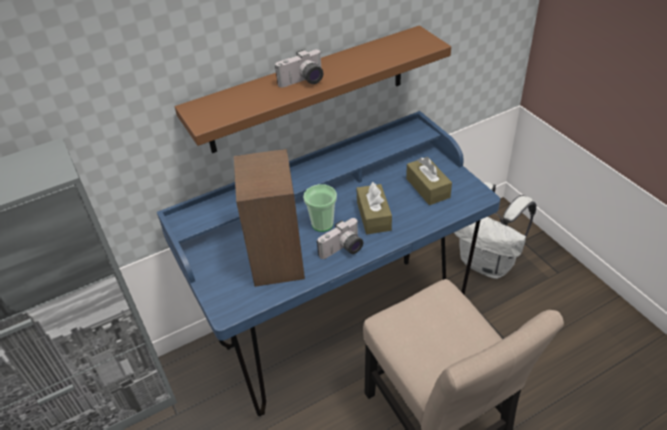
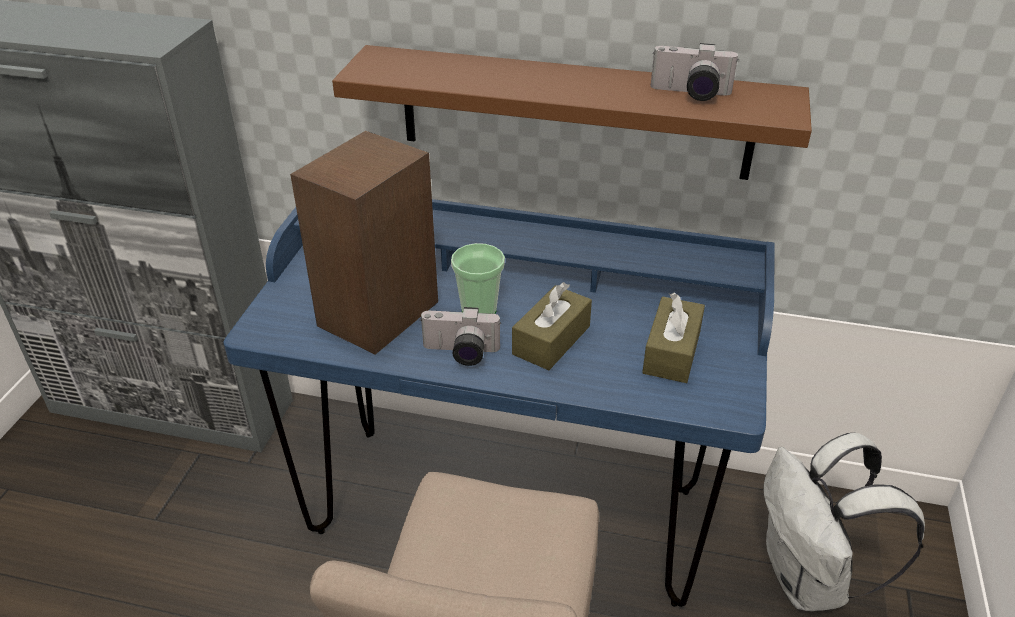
camera: 40 degrees right, 5 degrees down
(303, 82) = (535, 82): camera -> camera (690, 94)

